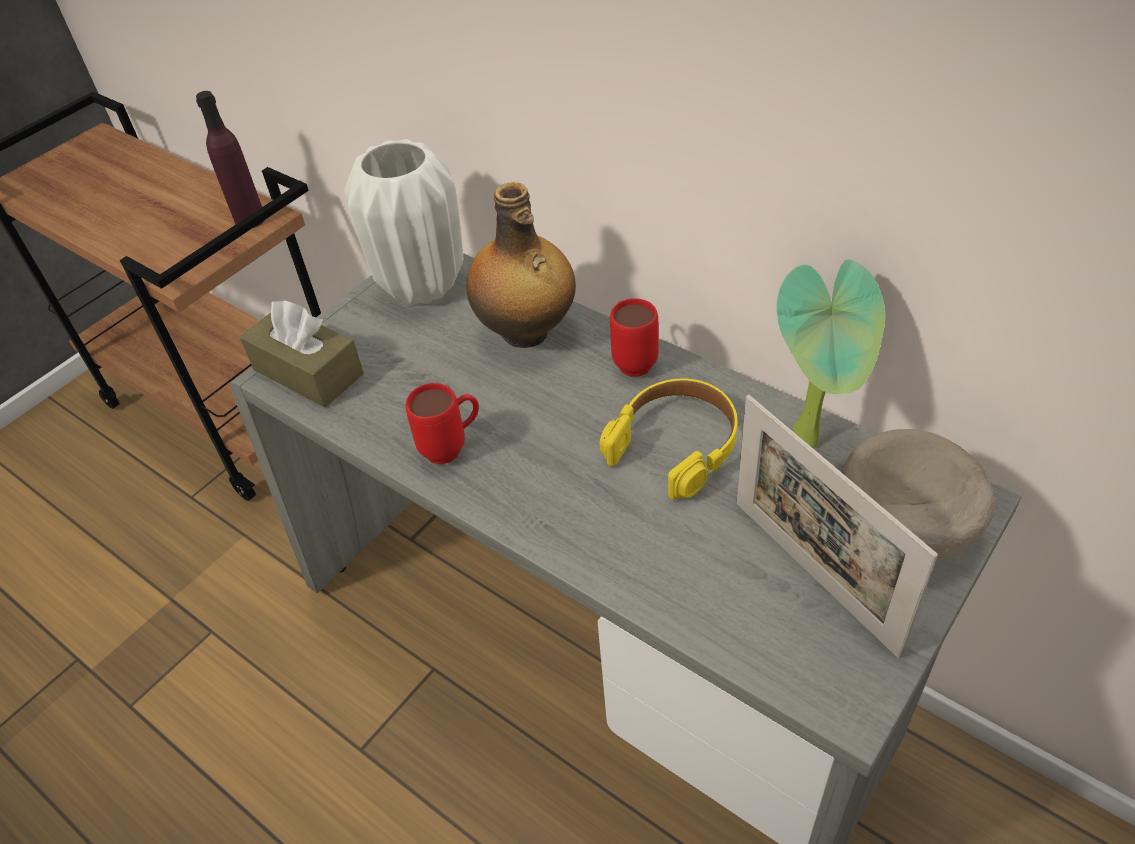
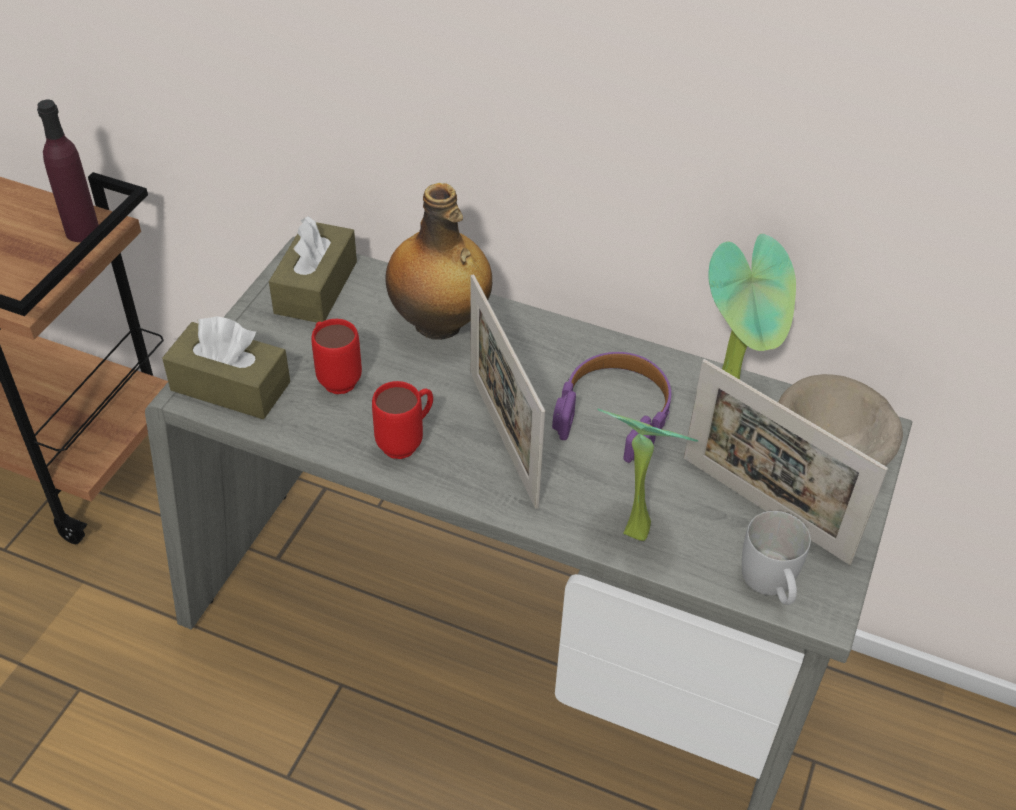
camera: 20 degrees left, 0 degrees up
(422, 286) = (316, 287): white vase -> brown tissue box
(549, 455) = (503, 438): none -> picture frame
(632, 359) = (549, 339): red mug -> red mug (335, 377)
(658, 569) = (633, 524): none -> potted plant
(675, 444) = (614, 413): yellow headphones -> purple headphones
(795, 666) = (771, 585): none -> white mug

